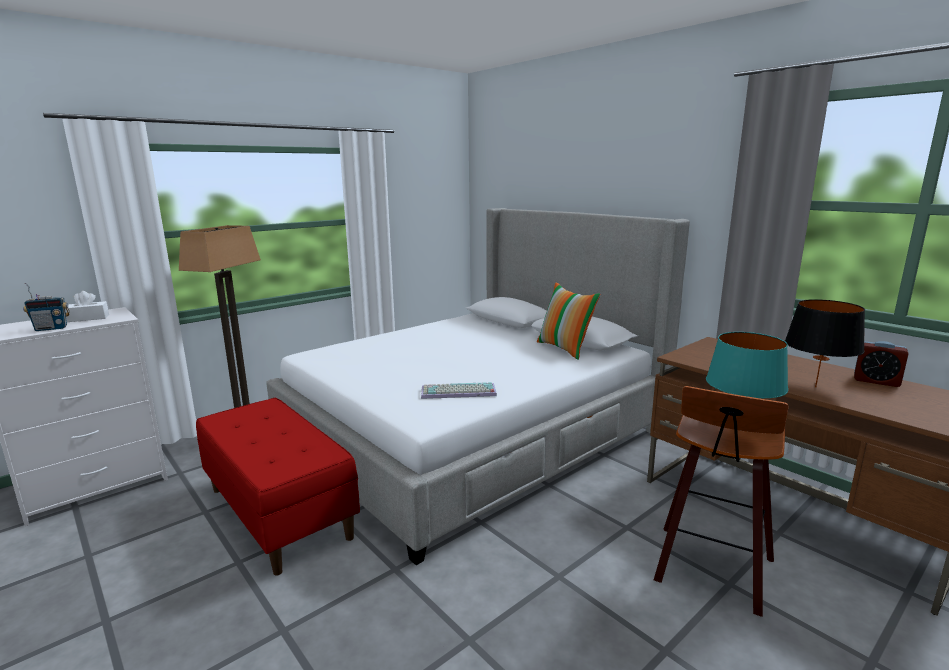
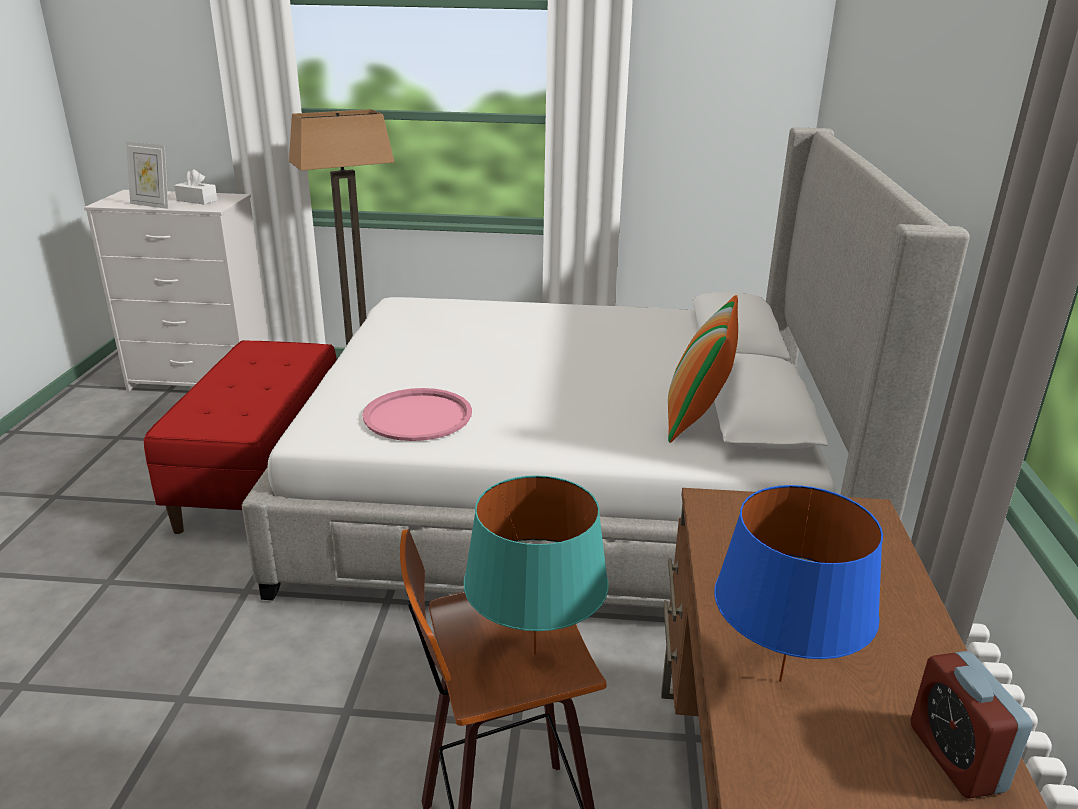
camera: 45 degrees right, 10 degrees up
(51, 328) = (152, 205): radio -> picture frame
(457, 392) = (417, 416): keyboard -> pink tray
(815, 387) = (780, 681): black table lamp -> blue table lamp

